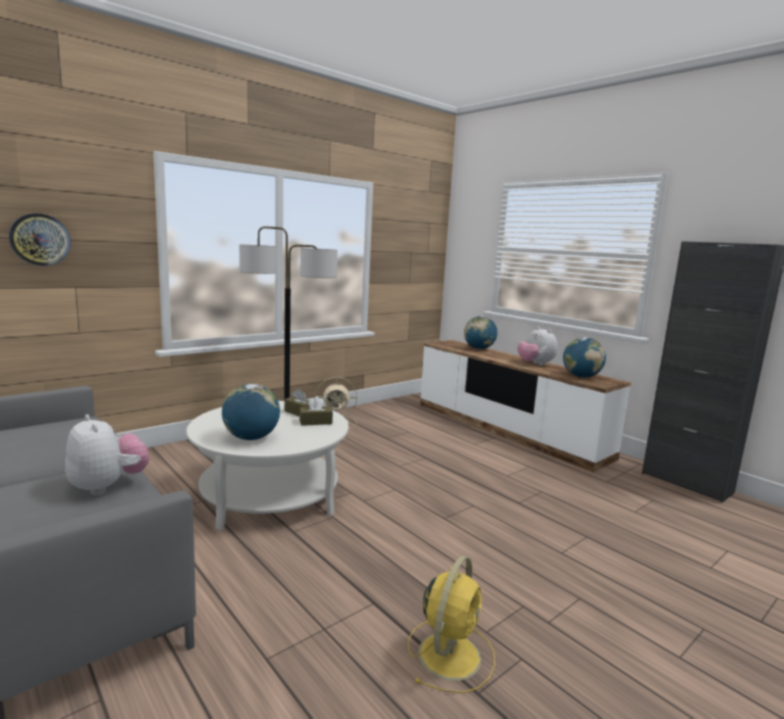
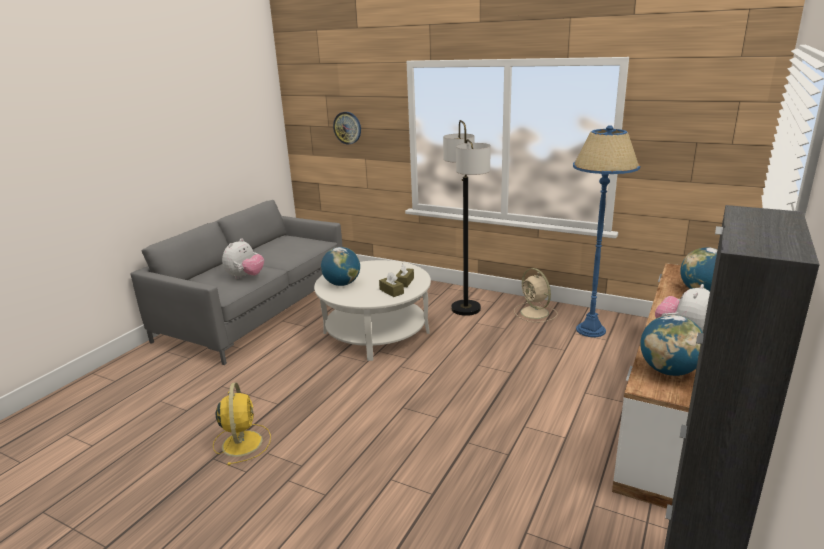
camera: 70 degrees right, 10 degrees up
(389, 416) = (591, 330): none -> blue floor lamp
(450, 653) = (242, 442): yellow fan -> yellow fan turned 105 degrees counterclockwise

